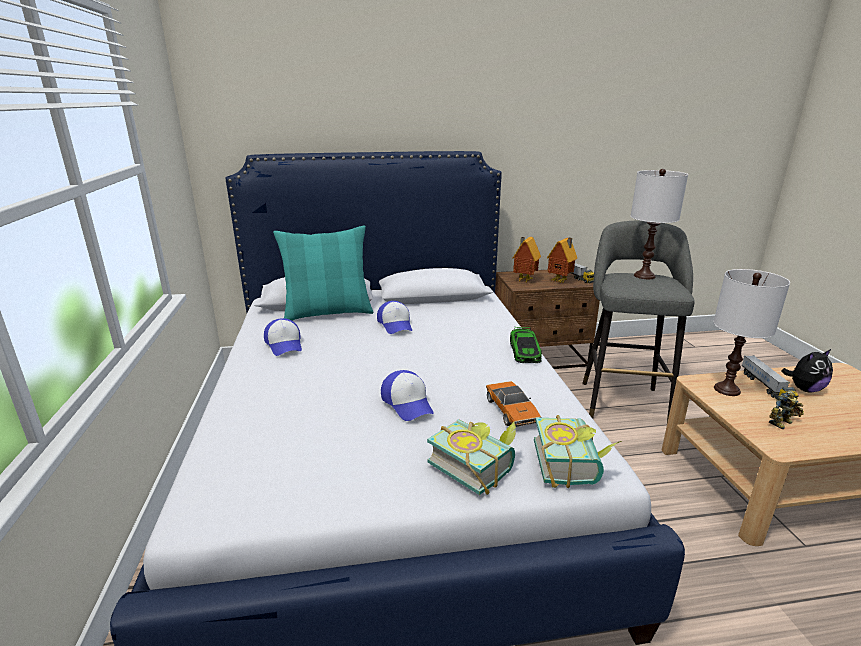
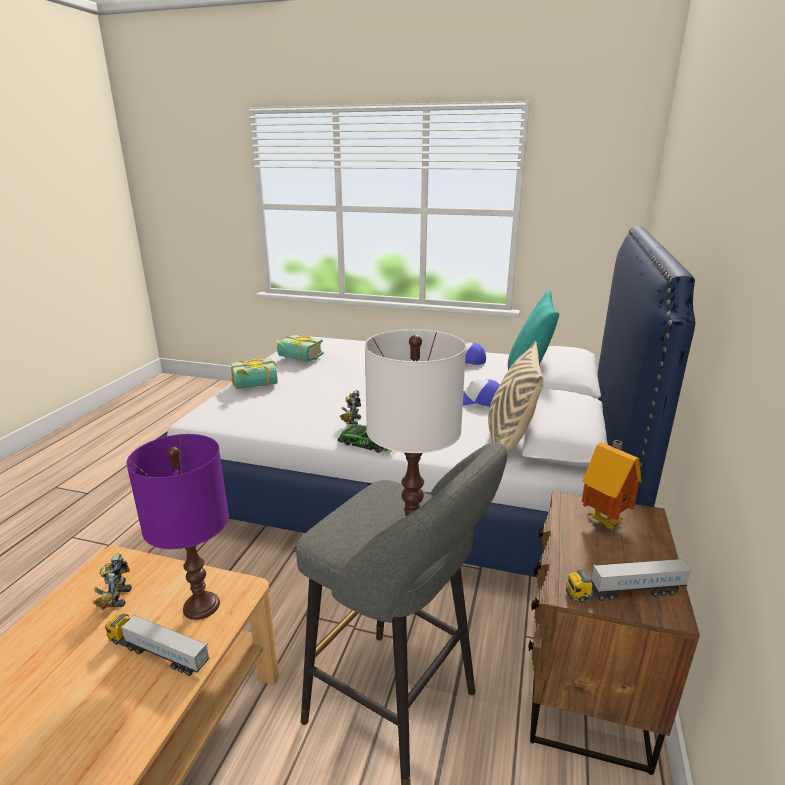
camera: 115 degrees right, 0 degrees up
(407, 403) = (337, 382): cap -> none
(458, 307) = (509, 440): none -> beige pillow
(495, 368) = (351, 420): none -> toy robot
(512, 411) = (287, 409): toy car -> none
(561, 281) = (589, 560): toy house -> none
(573, 465) = (216, 409): book -> book (298, 359)
(727, 389) = (201, 606): white table lamp -> purple table lamp
(804, 389) = (103, 702): plush toy -> none

